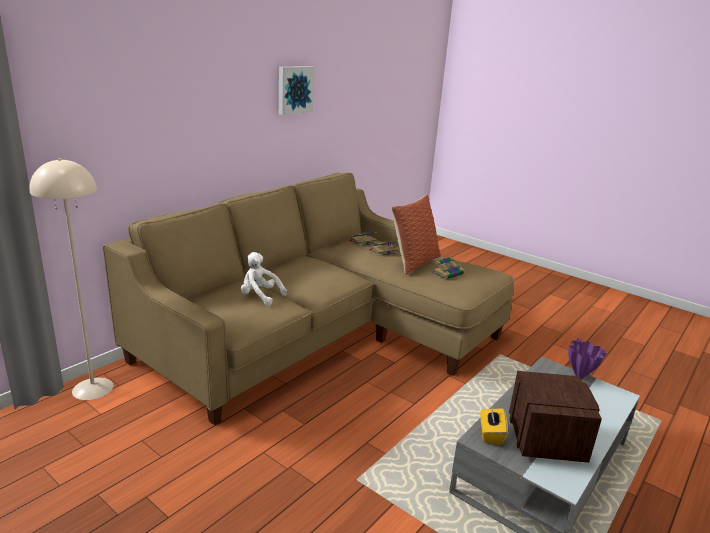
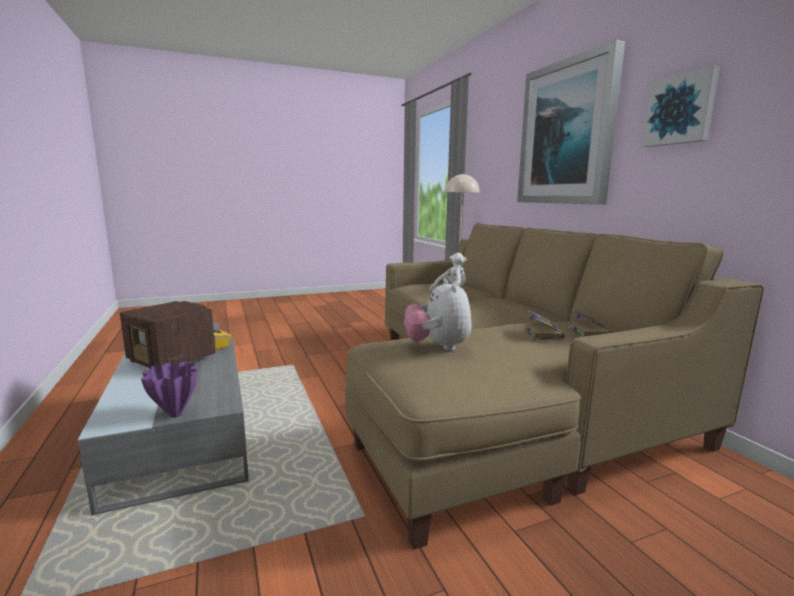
camera: 120 degrees right, 10 degrees down
(207, 98) = (567, 134): none -> picture
(414, 262) = (497, 342): pillow -> none
(448, 273) = (438, 347): book -> plush toy

